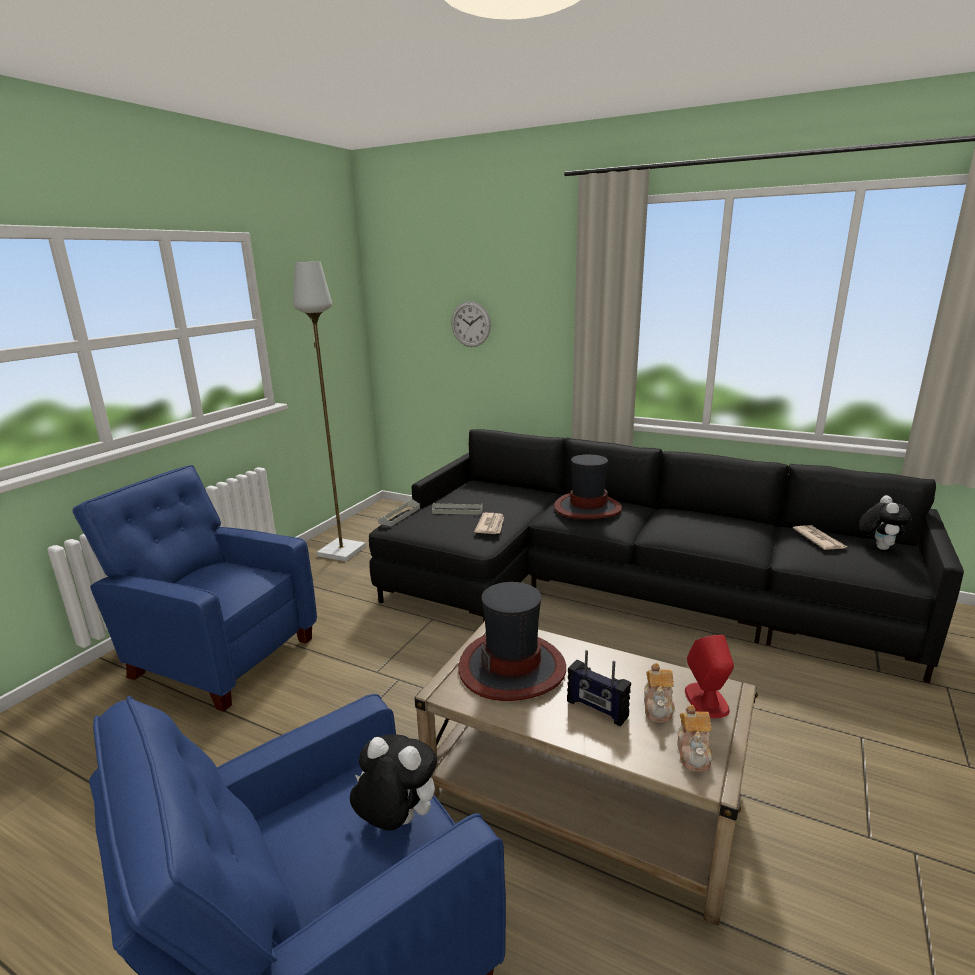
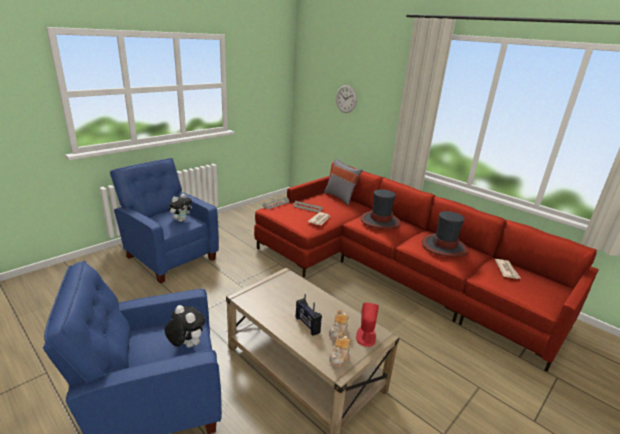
camera: 15 degrees right, 5 degrees up
(342, 551) = (252, 217): grey floor lamp -> none
(498, 485) = (340, 197): none -> grey pillow
(512, 667) = (280, 295): hat -> hat (444, 246)
(617, 588) = (390, 271): black sofa -> red sofa
(878, 547) = (543, 283): plush toy -> plush toy (181, 220)

